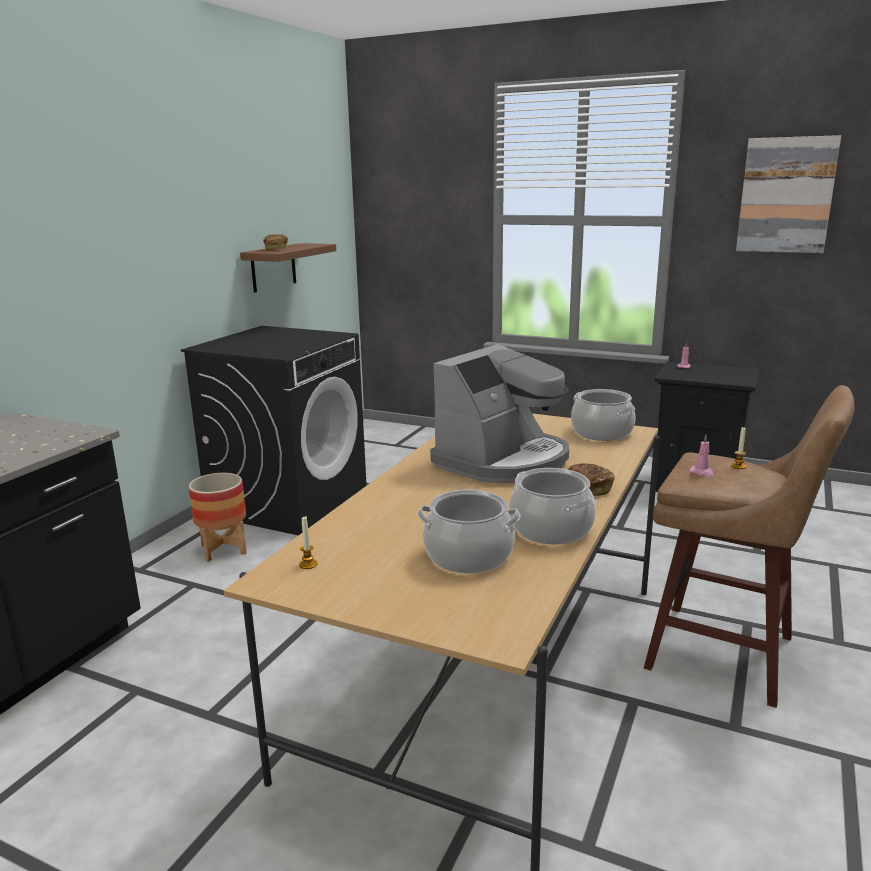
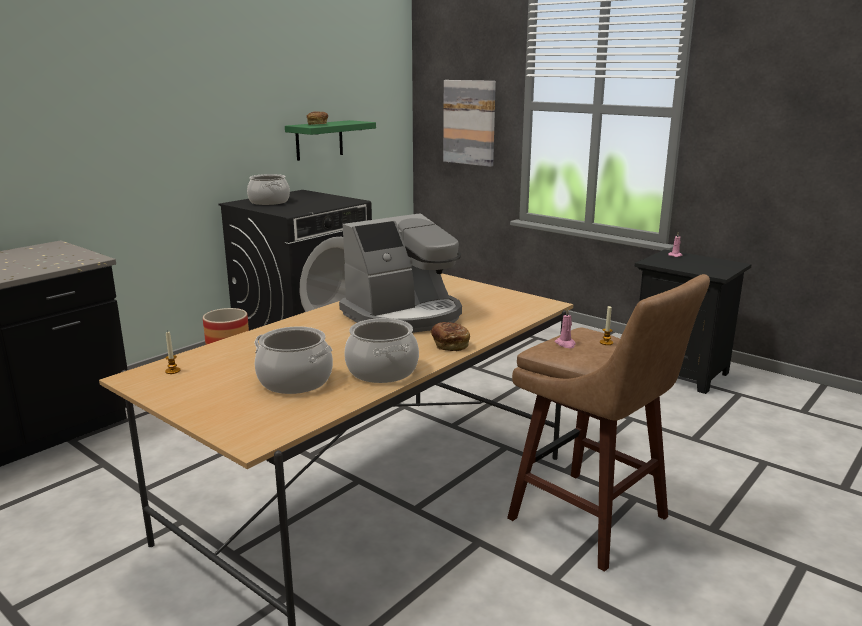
camera: 15 degrees right, 0 degrees up
(273, 267) = (319, 140): brown shelf -> green shelf
(602, 433) = (516, 302): cooking pot -> cooking pot (269, 202)
(786, 195) = (791, 90): picture -> picture (469, 122)

